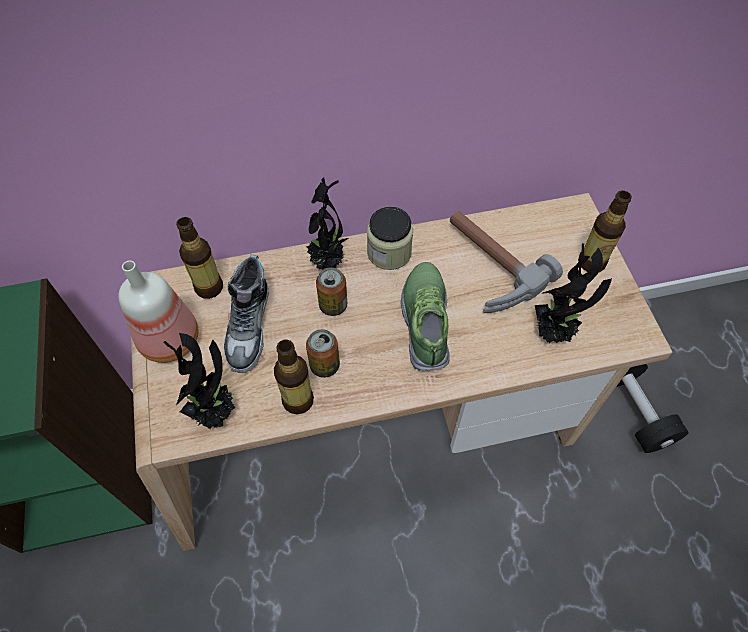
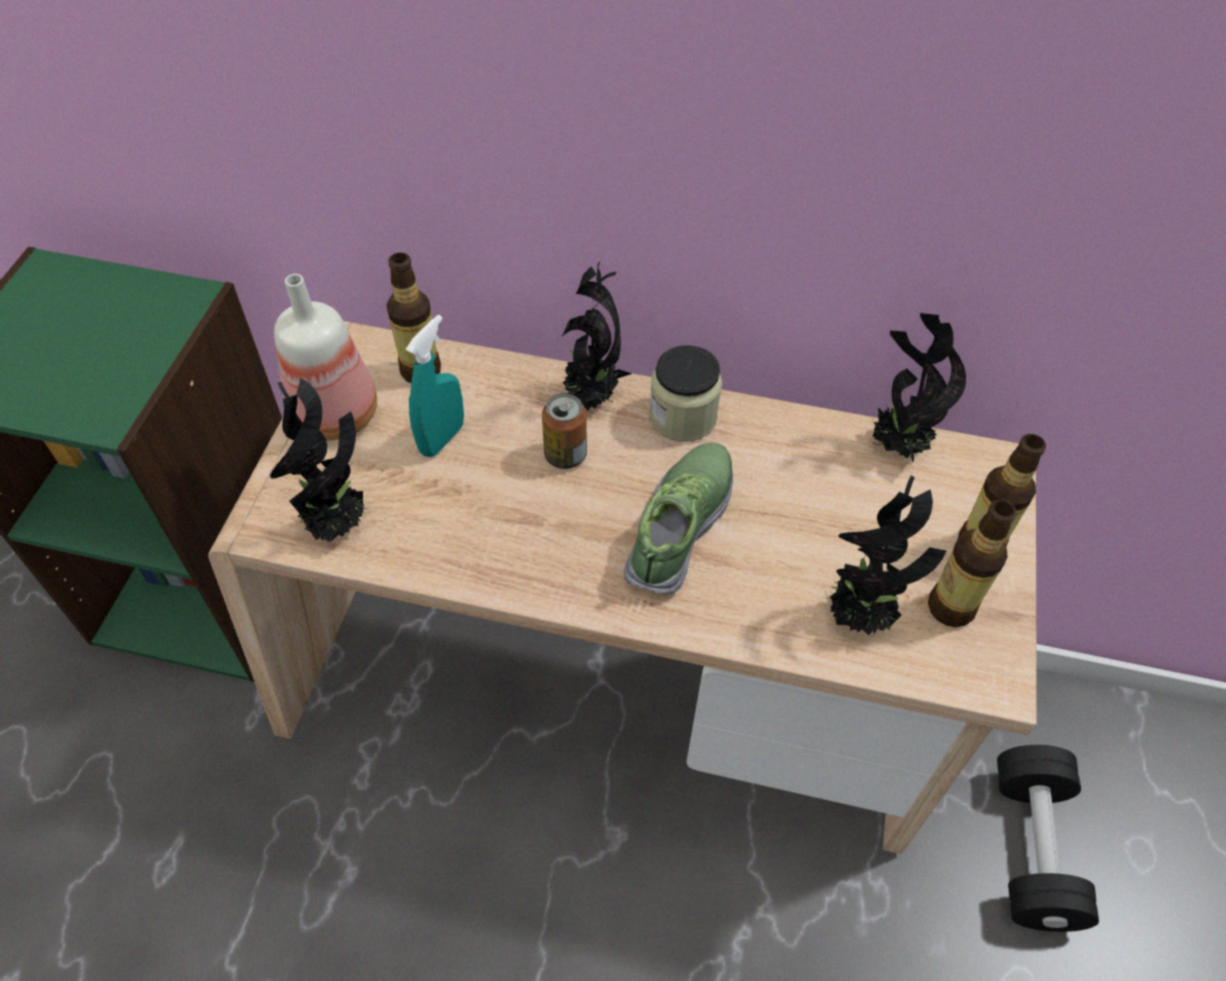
camera: 25 degrees right, 5 degrees down
(250, 327) = (442, 438): shoe -> turquoise spray bottle
(298, 400) = (447, 555): bottle -> bottle (951, 608)
(324, 365) = (508, 526): can -> none
(484, 267) = (809, 489): hammer -> none
(516, 222) = (895, 446): none -> potted plant

